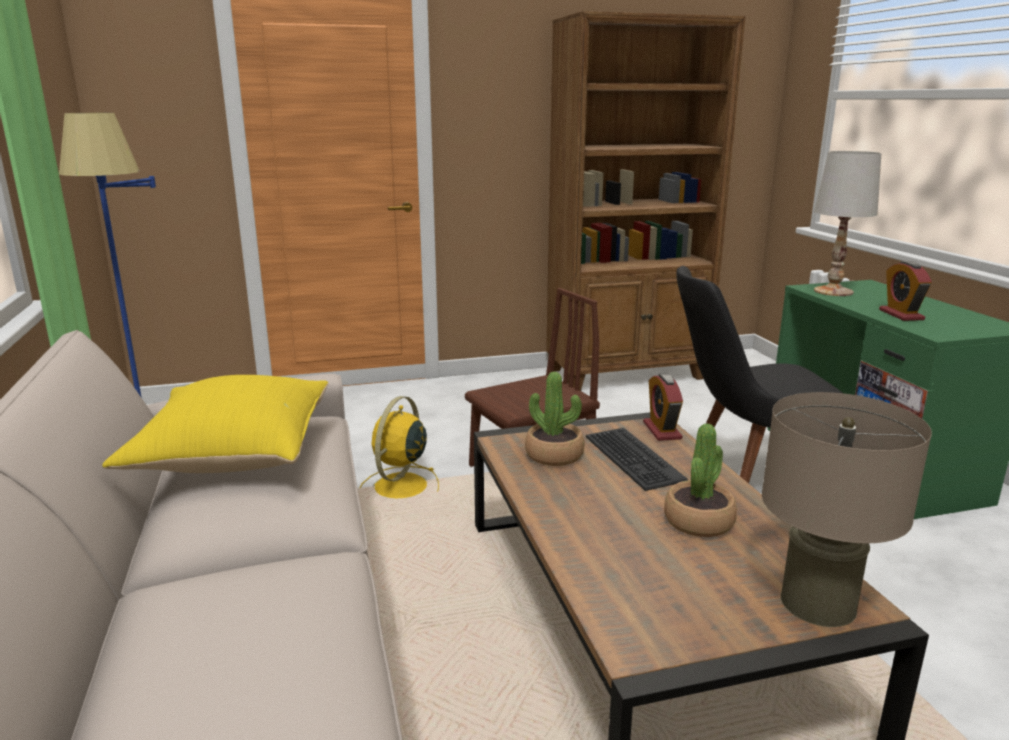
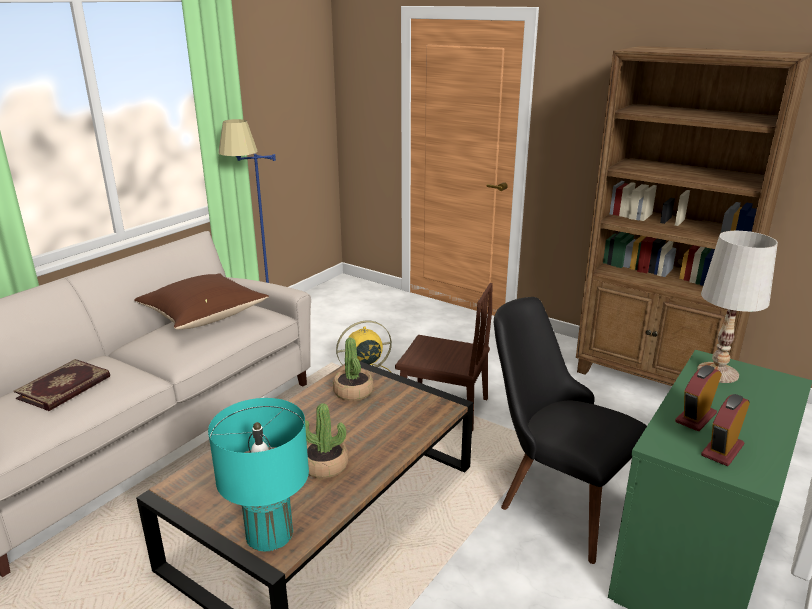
camera: 50 degrees right, 5 degrees up
(234, 455) = (204, 317): yellow pillow -> brown pillow
(248, 642) = (65, 388): none -> book
(632, 458) = (381, 417): keyboard -> none
(662, 430) = (438, 413): alarm clock -> alarm clock (722, 450)
(817, 603) = (269, 533): beige table lamp -> turquoise table lamp

